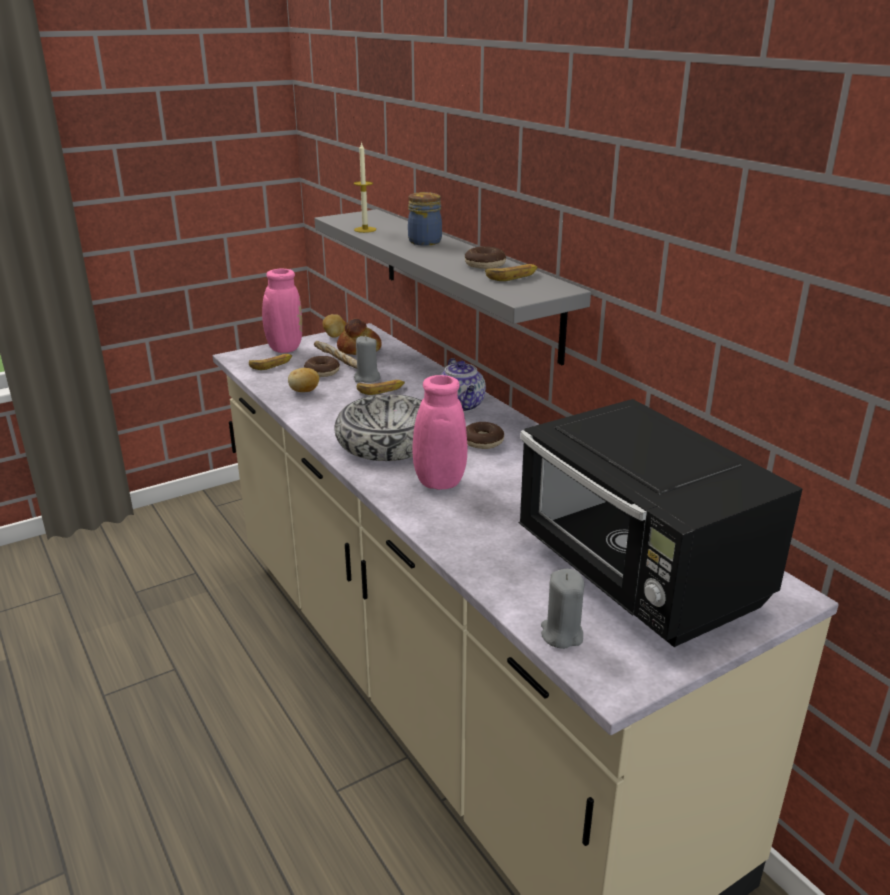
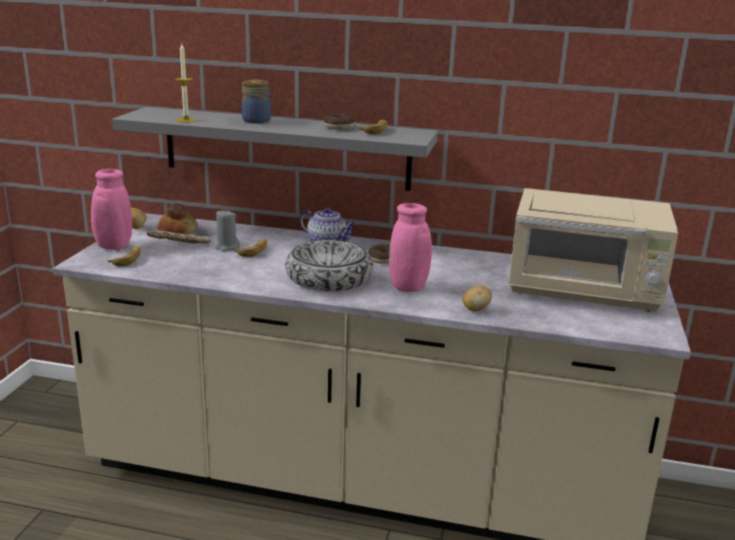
camera: 45 degrees left, 5 degrees down
(304, 391) = (198, 268): potato -> potato (476, 309)
(322, 372) = (183, 253): donut -> none
(561, 634) = (607, 328): grey candle -> none
(639, 576) = (585, 292): black microwave -> beige microwave

